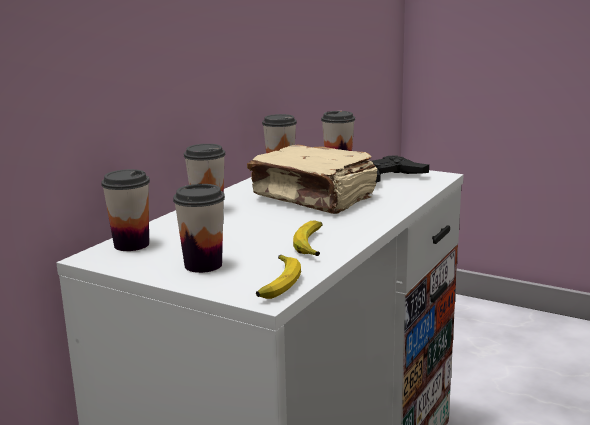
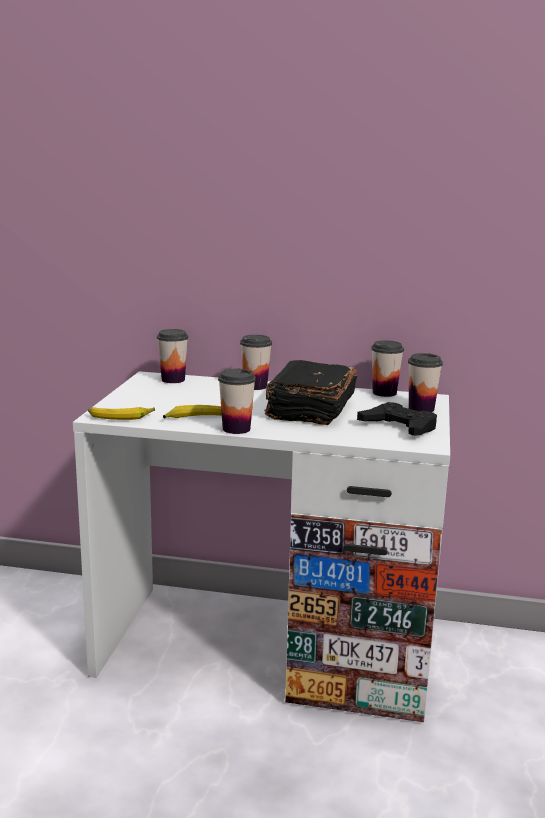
camera: 70 degrees right, 0 degrees up
(203, 265) = (145, 398): cup -> cup (236, 429)
(314, 198) = (310, 409): beige book -> black book

